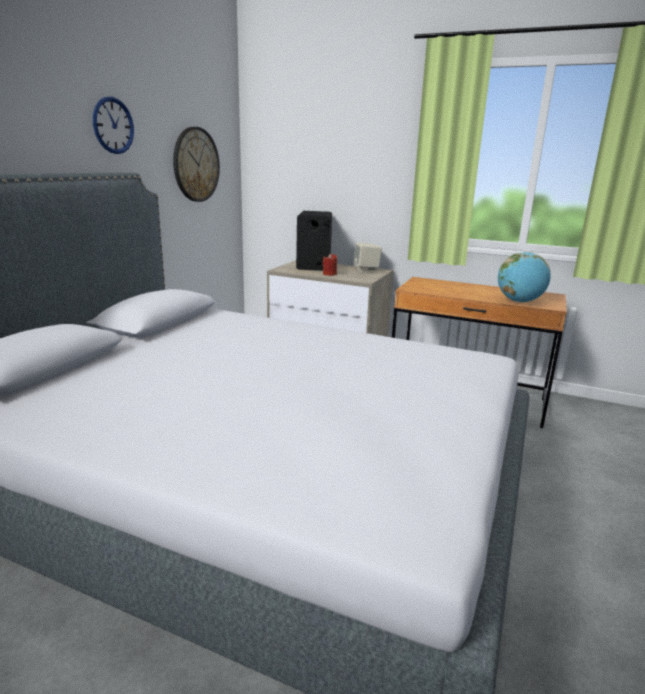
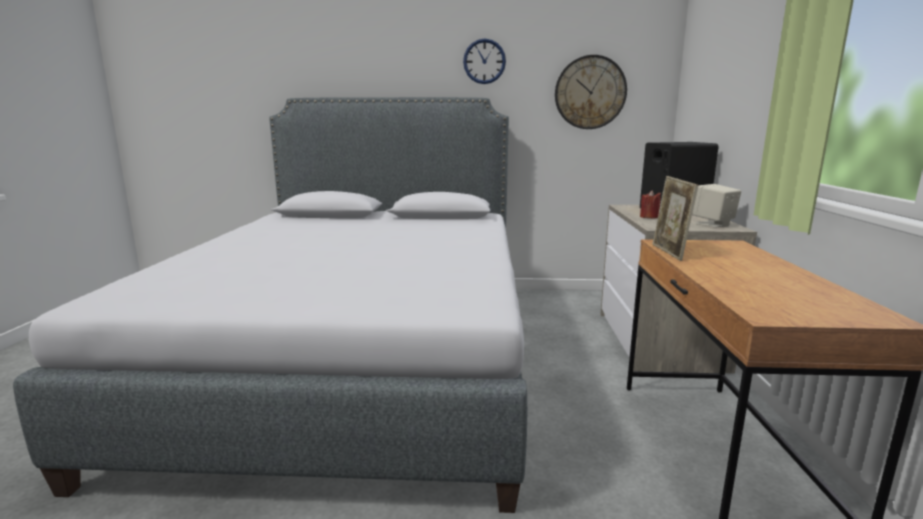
camera: 70 degrees right, 5 degrees down
(435, 293) = (669, 252): none -> picture frame
(519, 301) = (741, 293): globe -> none

